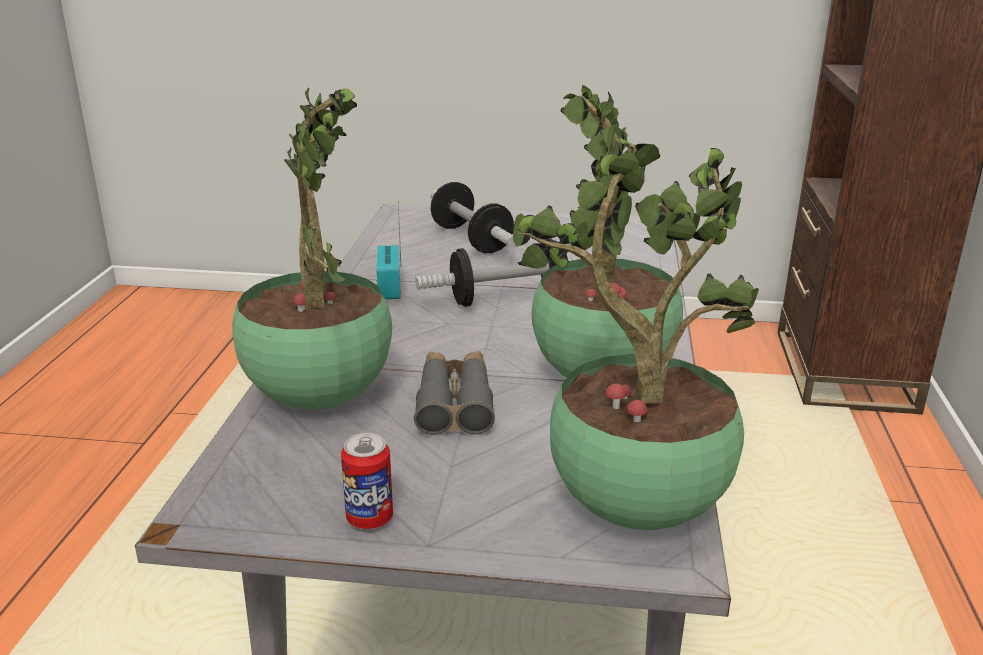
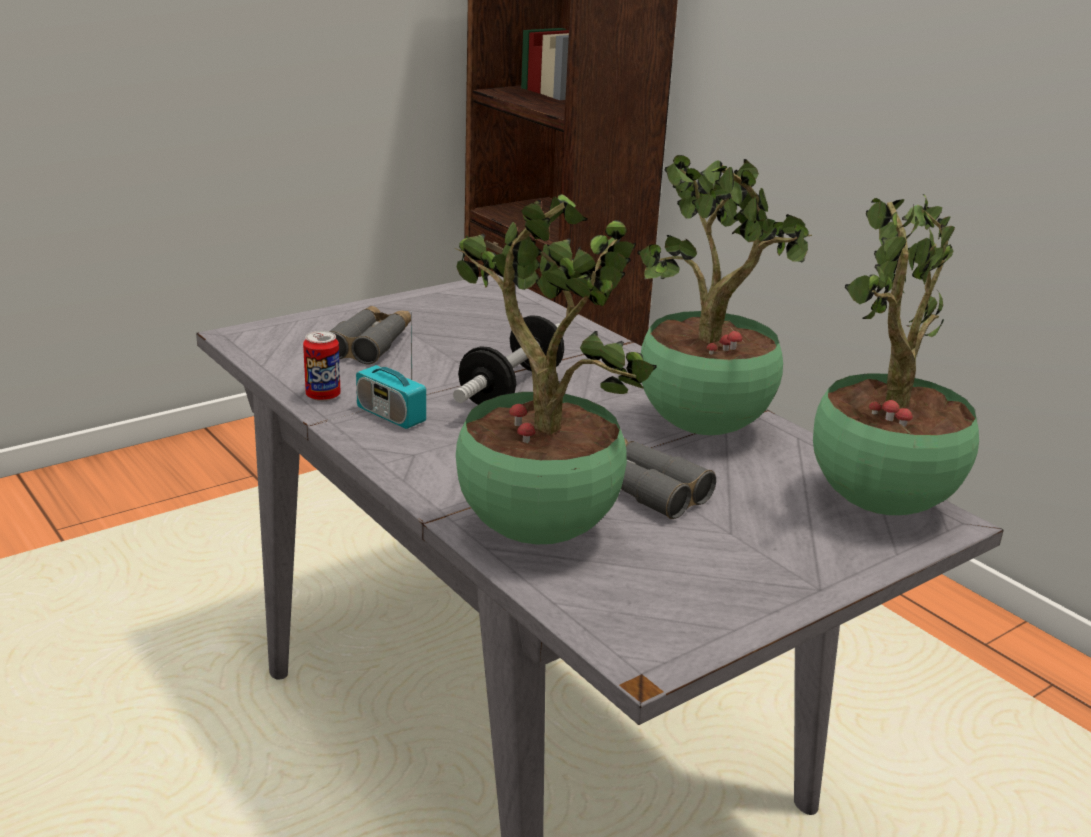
camera: 45 degrees left, 0 degrees up
(369, 518) = (755, 594): can -> can (323, 396)
(471, 239) = (370, 344): dumbbell -> grey binoculars

